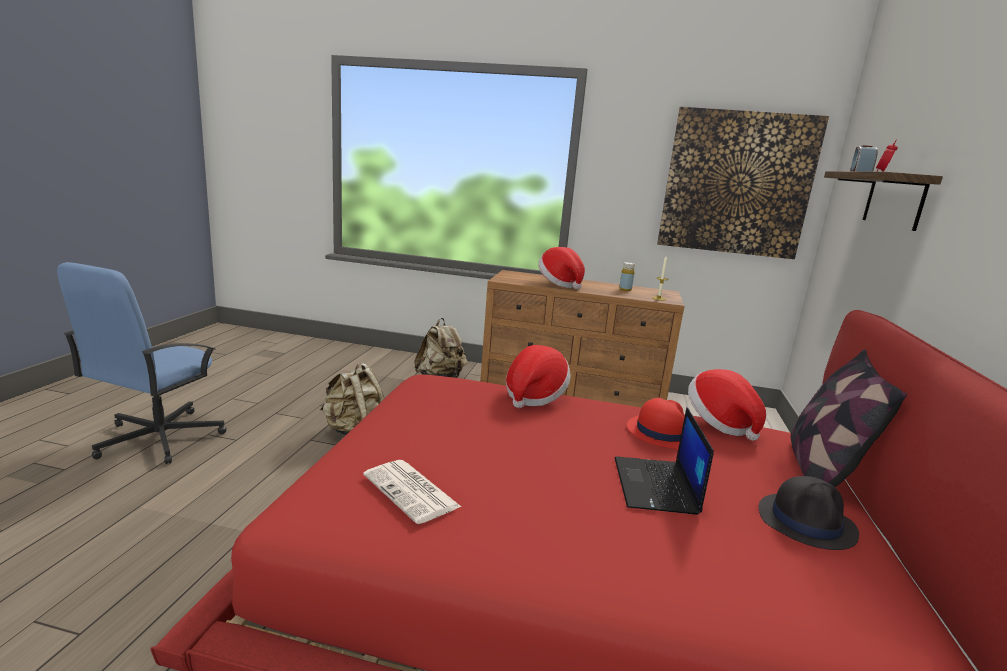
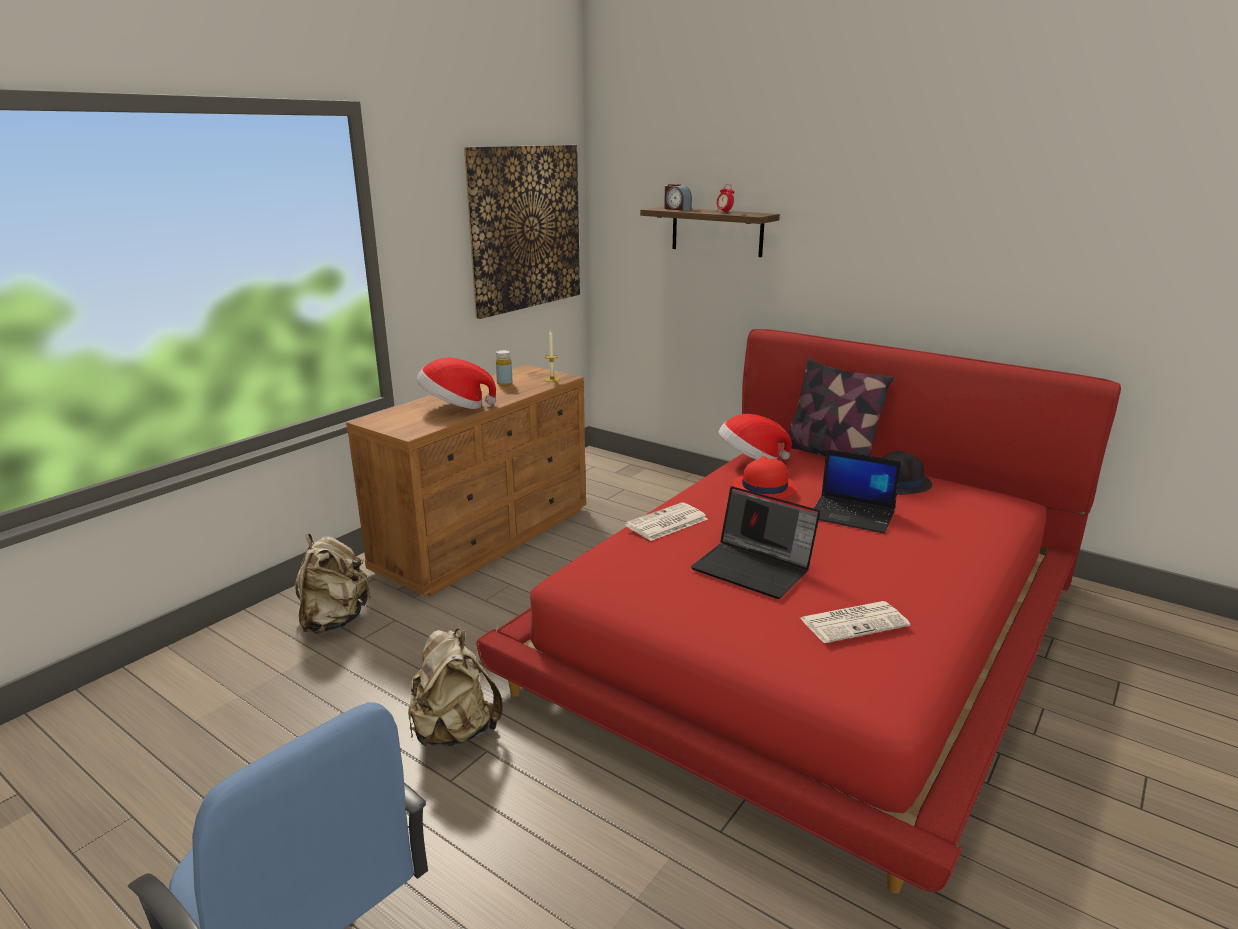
camera: 65 degrees left, 5 degrees up
(482, 437) = (754, 568): none -> laptop
(534, 396) = (666, 523): hat -> newspaper

